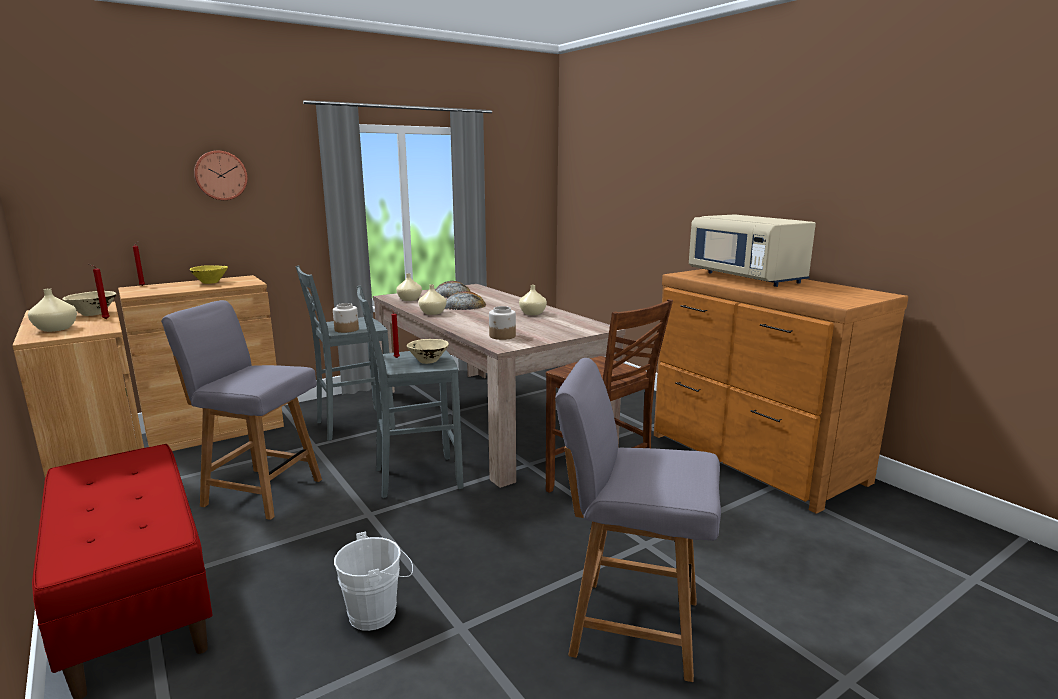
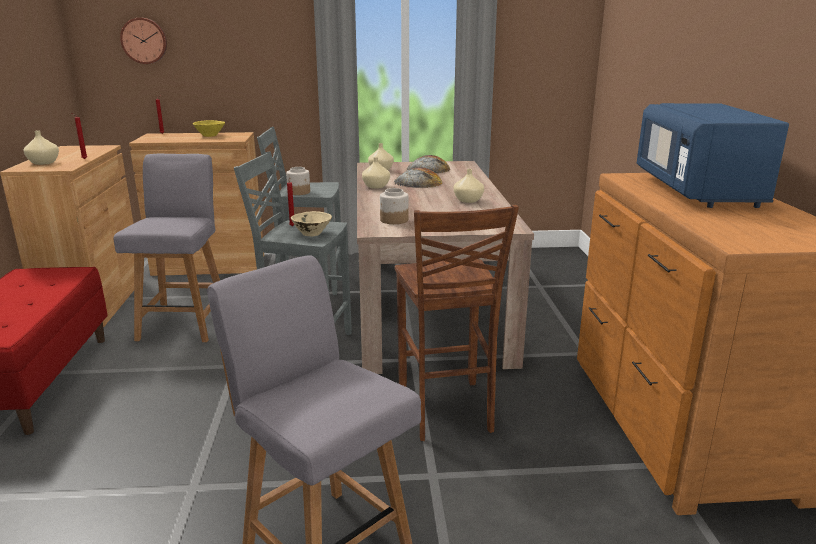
camera: 30 degrees right, 5 degrees up
(94, 313) = (88, 153): beige bowl -> none
(220, 175) = (228, 39): wall clock -> wall clock (144, 41)
(260, 492) = (185, 324): grey chair -> grey chair turned 45 degrees clockwise
(378, 613) = (153, 450): white bucket -> none
(746, 278) = (698, 191): beige microwave -> blue microwave

